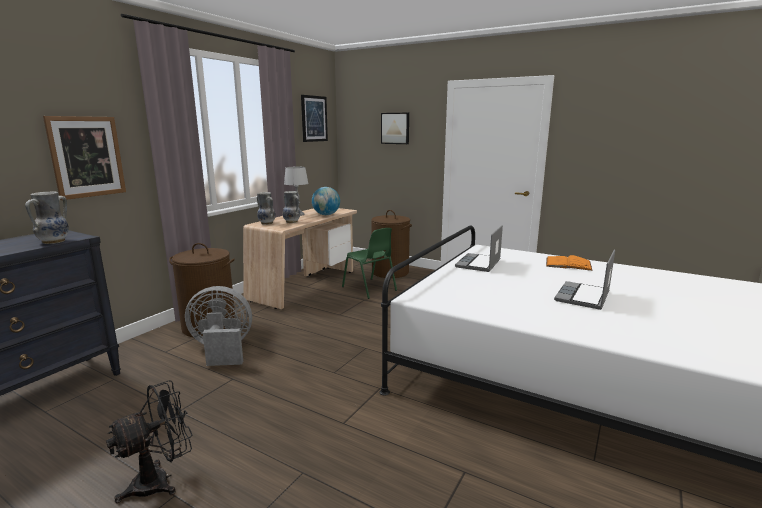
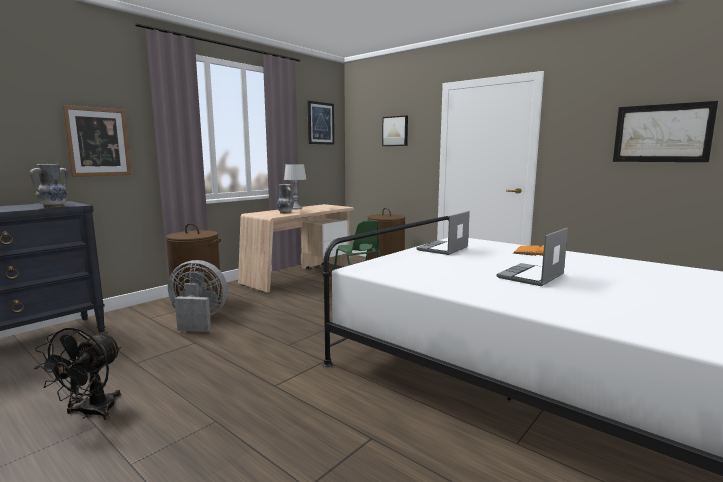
camera: 10 degrees right, 5 degrees down
(160, 480) = (91, 413): black fan -> black fan turned 135 degrees clockwise
(266, 223) = (262, 213): vase -> none
(326, 215) = (321, 209): globe -> none
(666, 143) = (662, 133): none -> picture

